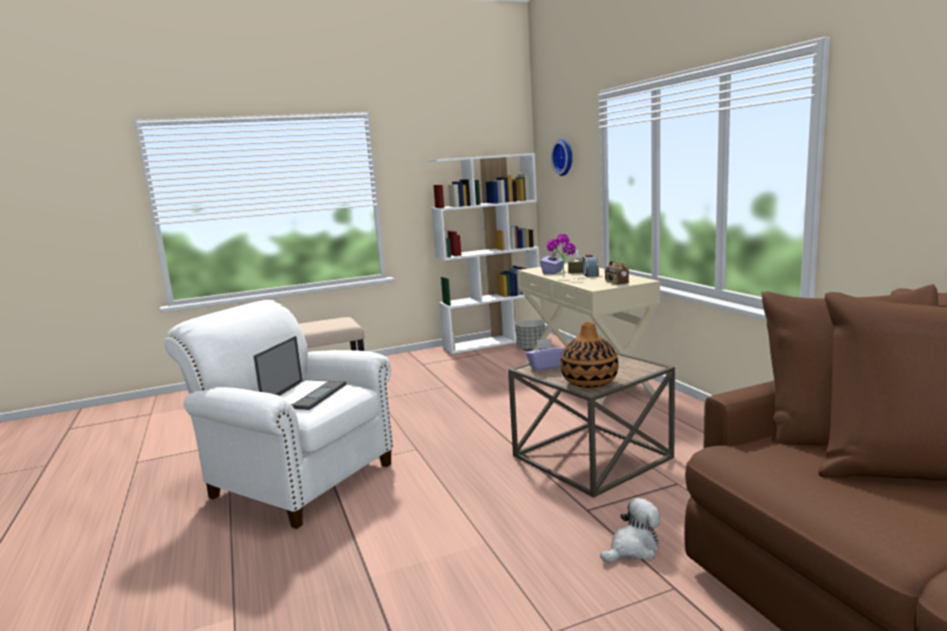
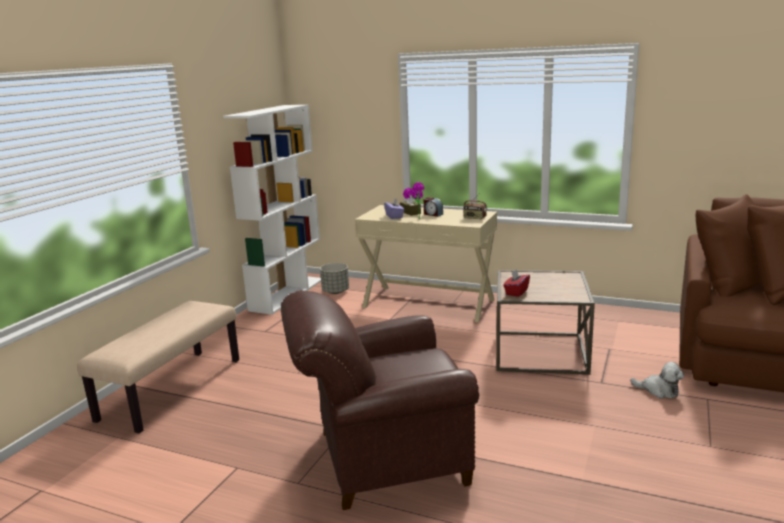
camera: 45 degrees left, 5 degrees up
(296, 479) = (383, 458): white armchair -> brown armchair
(305, 395) = (410, 369): laptop -> none
(546, 366) = (516, 292): purple tissue box -> red tissue box
(564, 157) = (343, 109): wall clock -> none
(589, 382) = (568, 294): vase -> none
(633, 548) = (659, 390): plush toy -> plush toy turned 105 degrees clockwise

